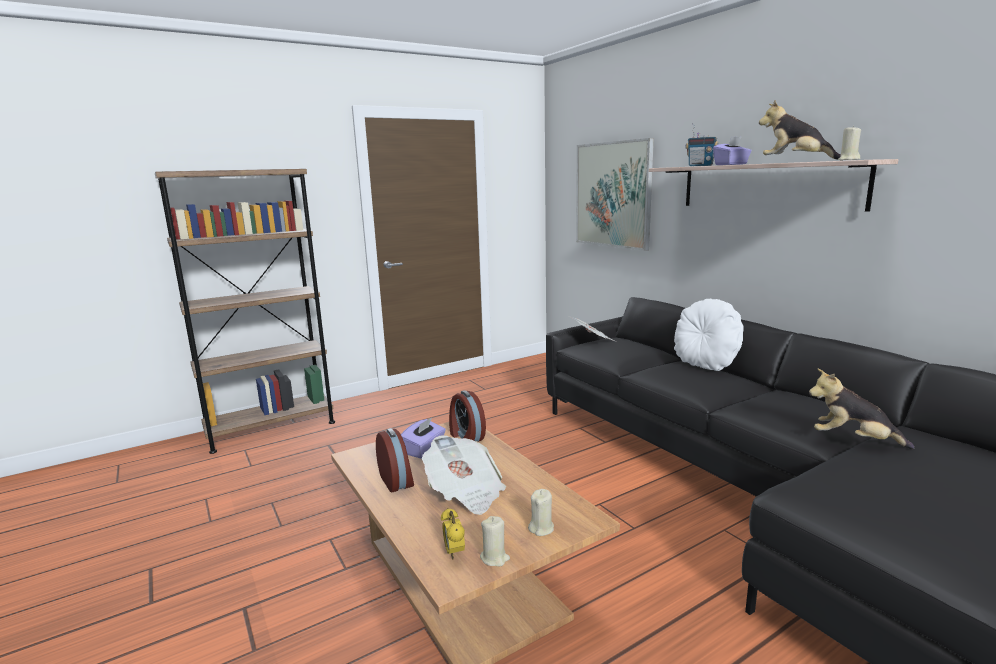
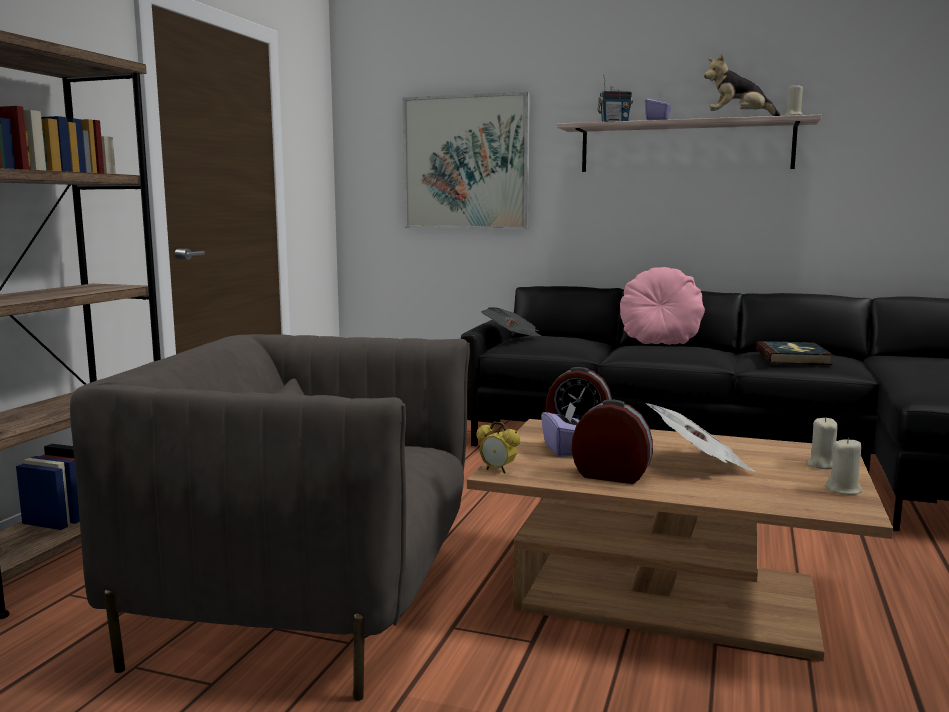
camera: 40 degrees left, 5 degrees down
(305, 492) = (307, 601): none -> grey armchair
(454, 552) = (808, 498): alarm clock -> alarm clock (497, 470)
(705, 365) = (660, 343): white pillow -> pink pillow
(784, 409) = (793, 357): none -> book
(853, 440) = (876, 364): plush toy -> none

